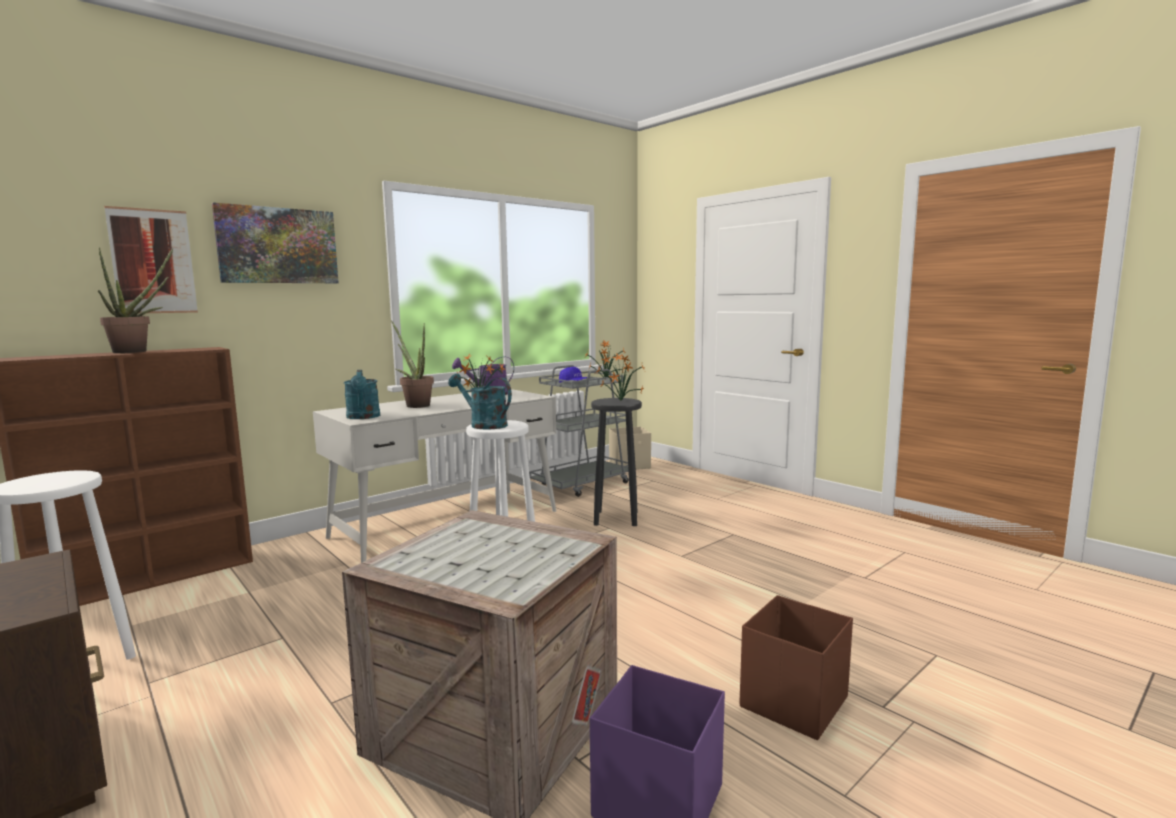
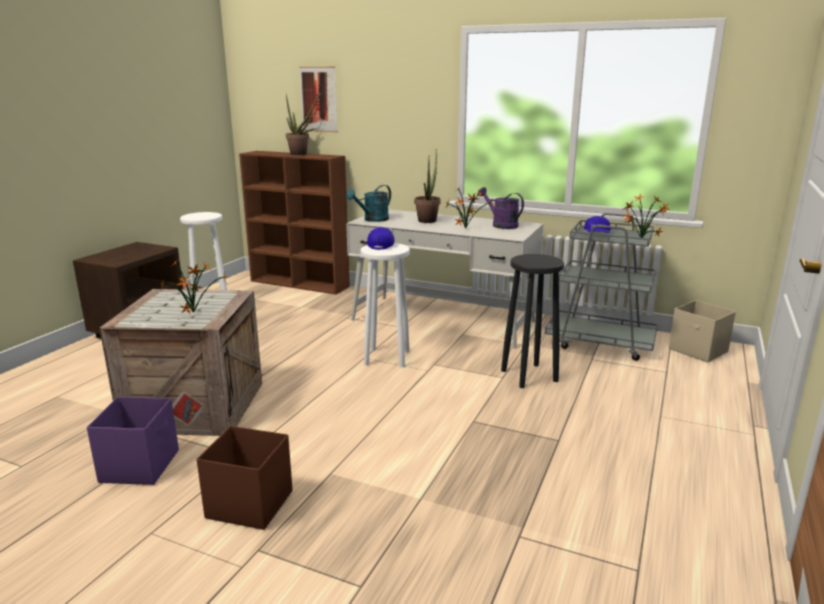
camera: 65 degrees right, 10 degrees up
(278, 246) = (383, 86): picture -> none
(483, 425) = (381, 245): turquoise watering can -> blue cap
(619, 401) = (539, 261): potted plant -> potted plant (194, 312)

